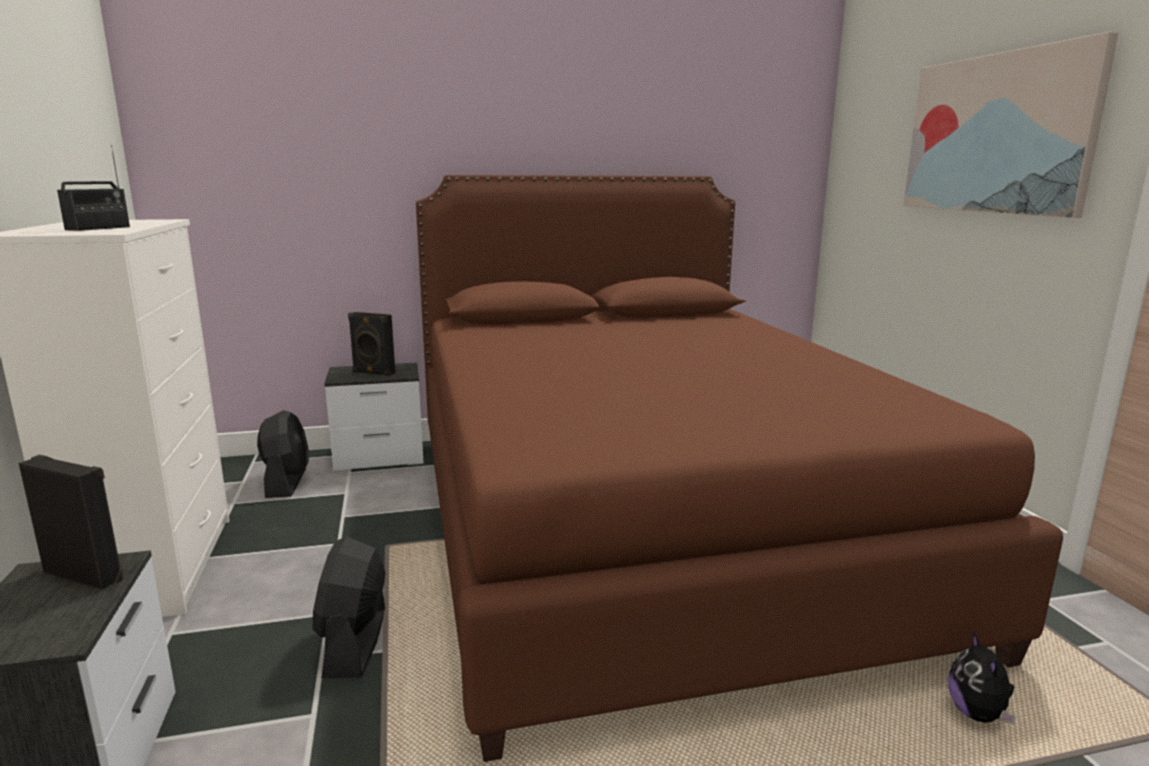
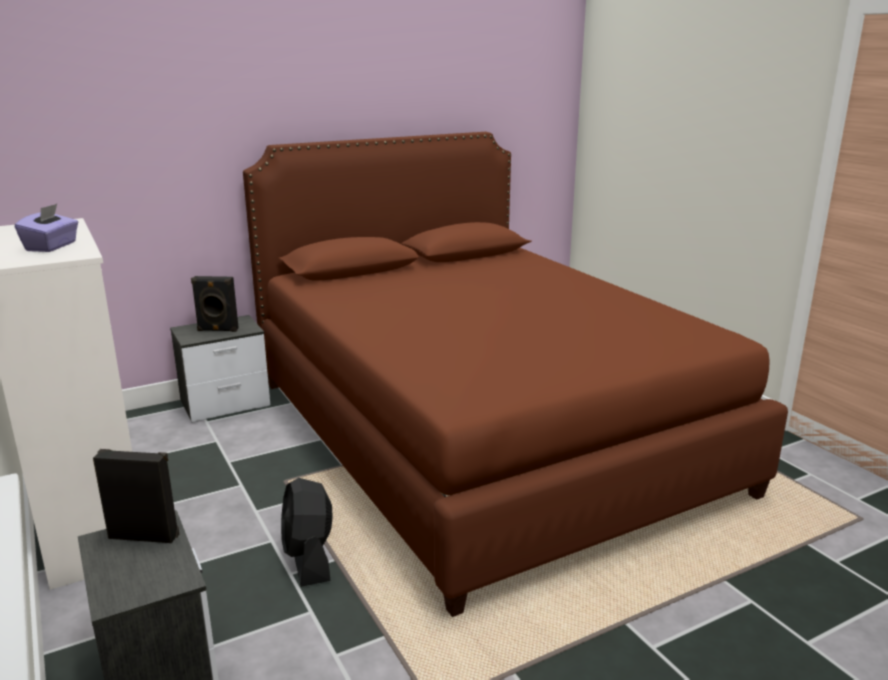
camera: 15 degrees left, 5 degrees up
(98, 228) = (52, 246): radio -> purple tissue box
(287, 482) = (154, 438): black fan -> none
(977, 714) = (745, 531): plush toy -> none
(997, 134) = (719, 111): picture -> none

